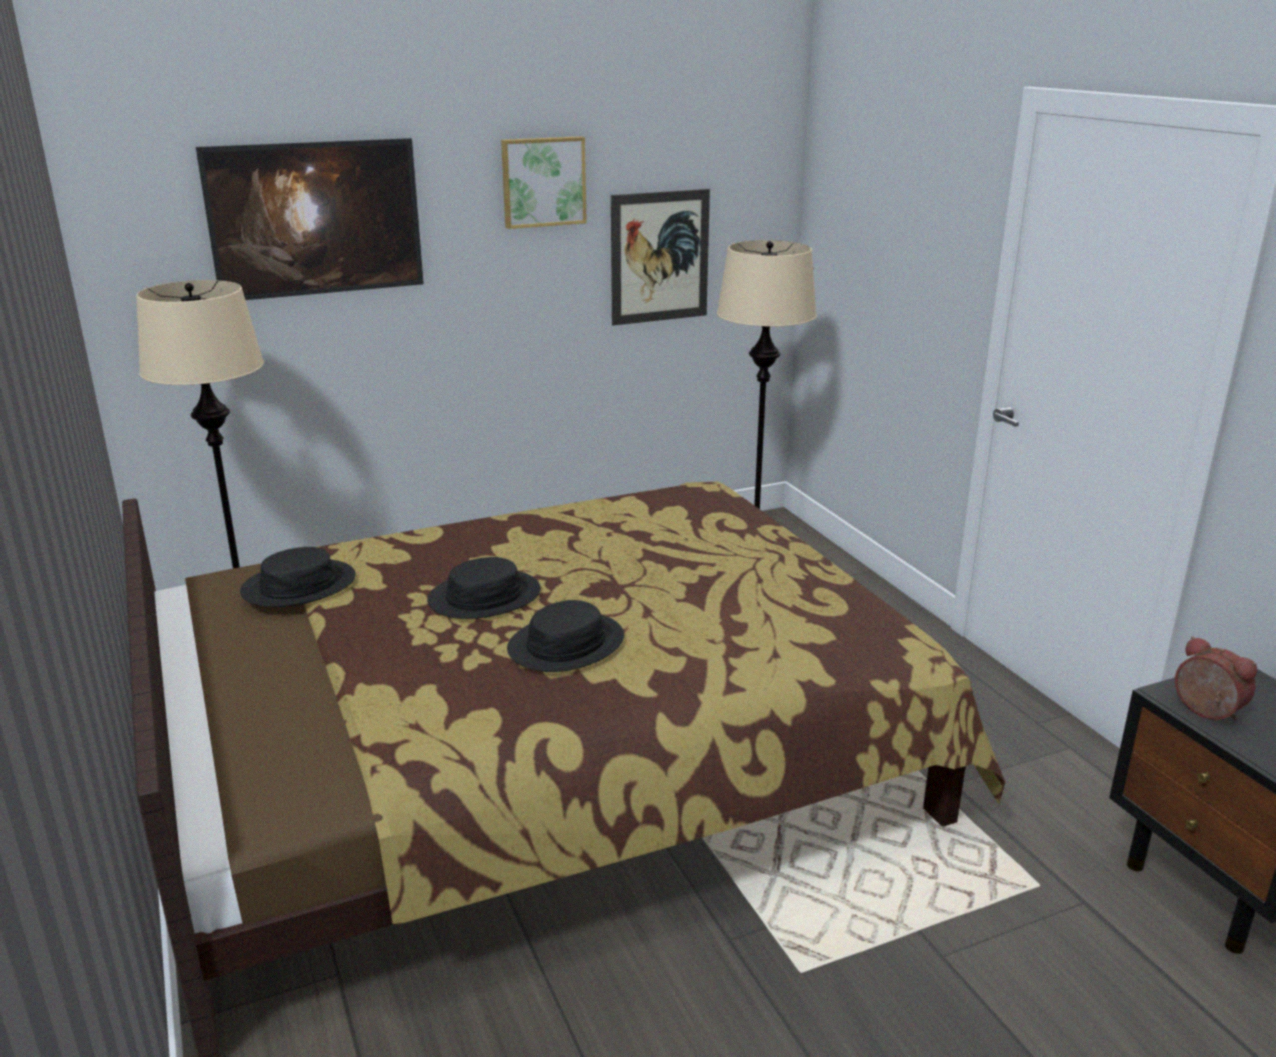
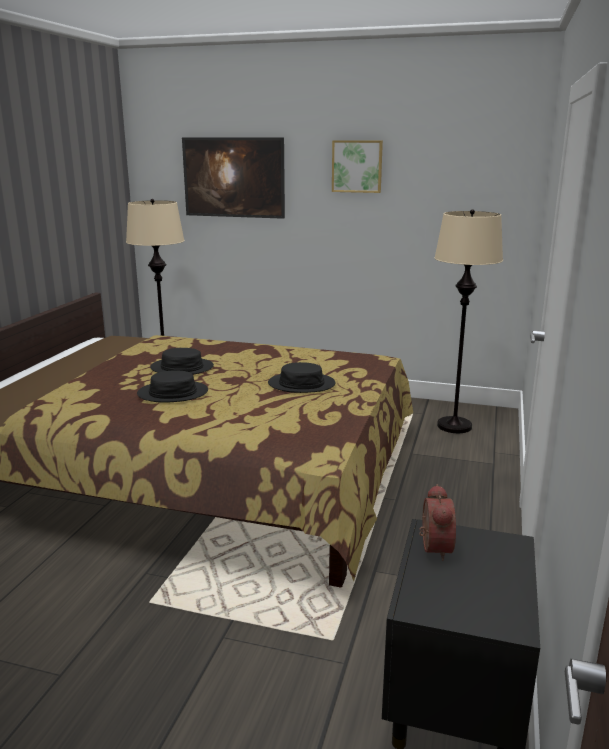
camera: 40 degrees right, 5 degrees down
(299, 585) = (129, 345): black hat -> black hat (301, 384)
(660, 257) = (431, 220): picture -> none

